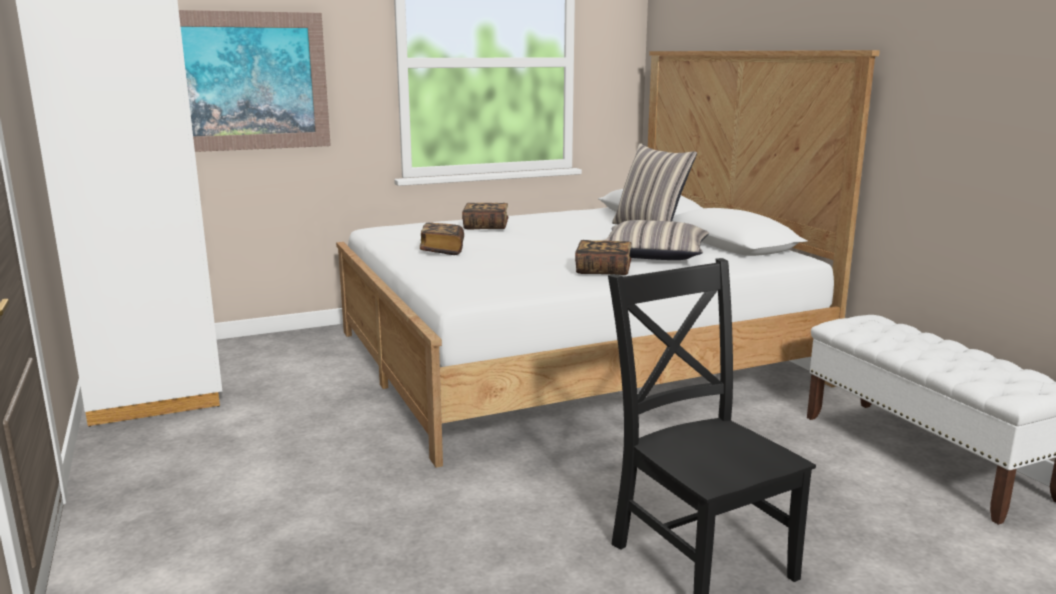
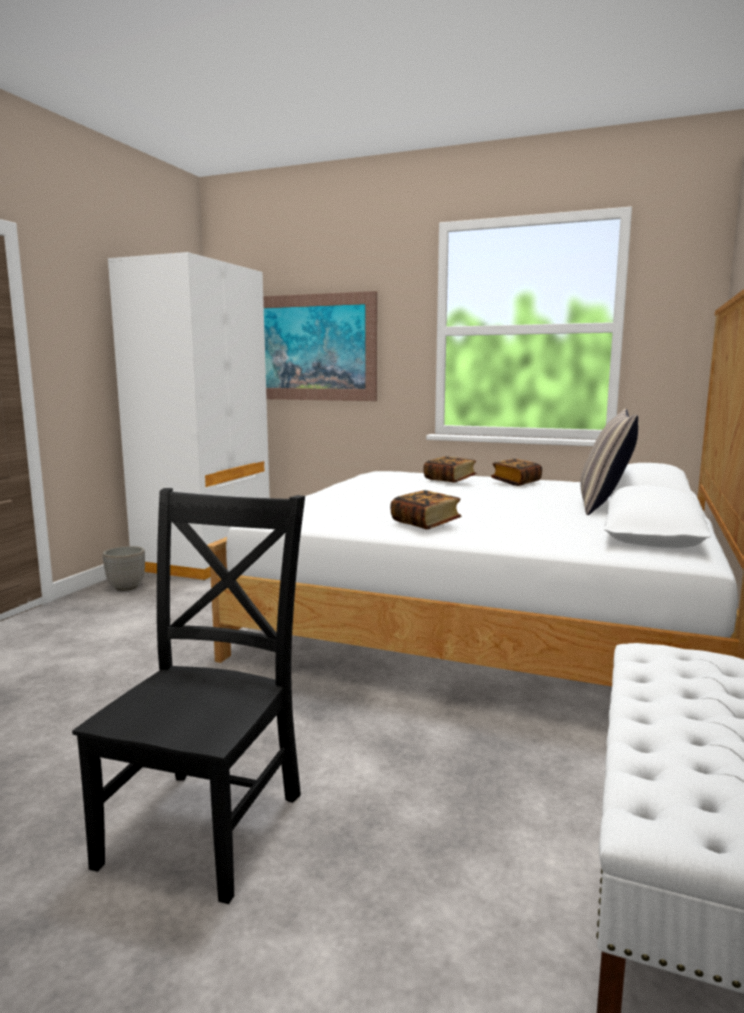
camera: 45 degrees right, 5 degrees down
(135, 446) = (126, 587): none -> planter
(442, 250) = (366, 489): book -> book (516, 482)
(654, 255) = (523, 523): pillow -> none

